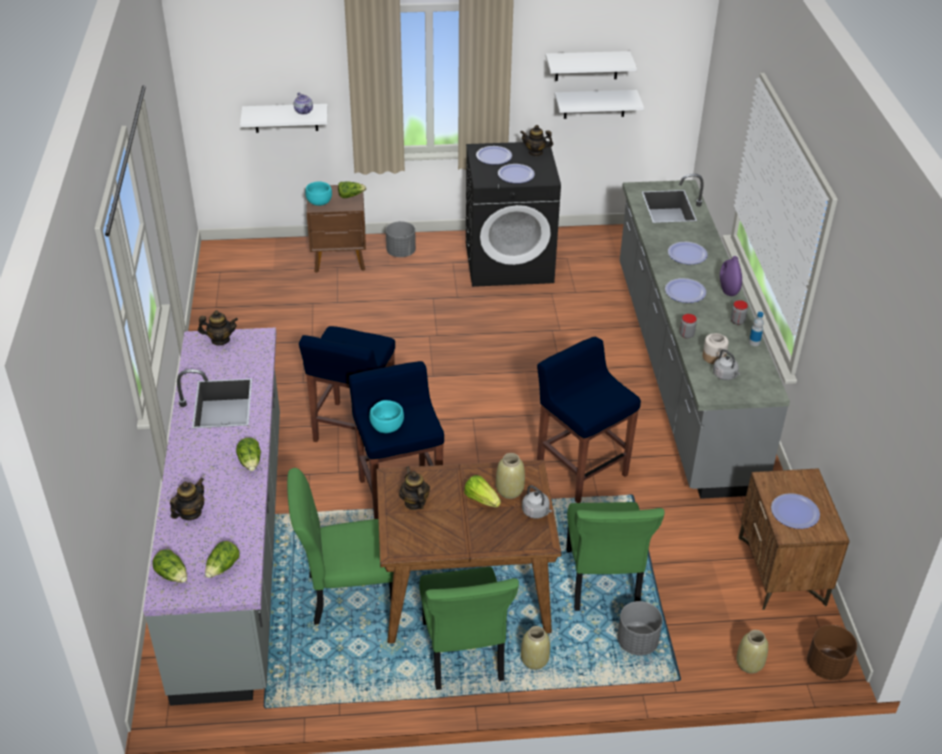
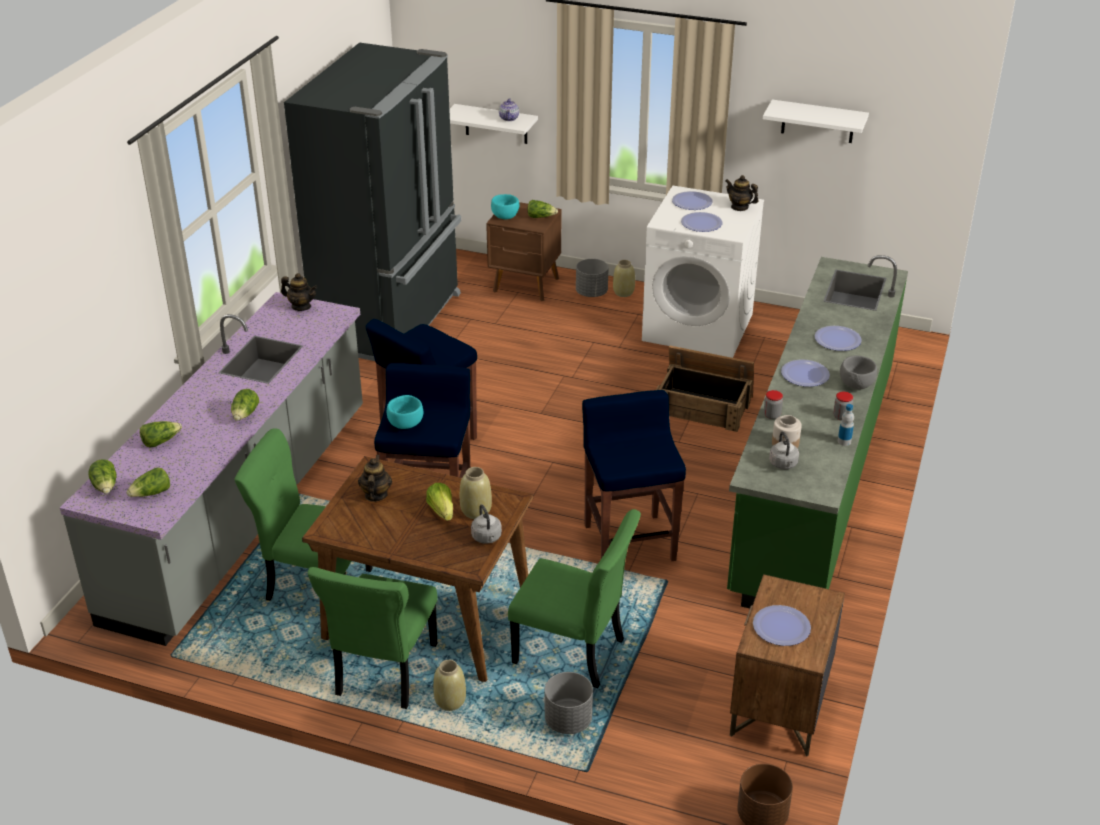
camera: 25 degrees right, 5 degrees down
(190, 513) = (160, 441): teapot -> lettuce
(243, 324) = (392, 321): none -> black fridge
(509, 262) = (698, 327): black washing machine -> white washing machine
(559, 331) = (704, 404): none -> crate
(594, 104) = (825, 168): white shelf -> none
(602, 582) = (573, 653): green chair -> green chair turned 90 degrees counterclockwise
(682, 371) = (813, 477): grey counter -> green counter
(728, 290) = (855, 385): purple vase -> grey bowl
(749, 663) = (674, 782): beige vase -> beige vase (623, 292)

